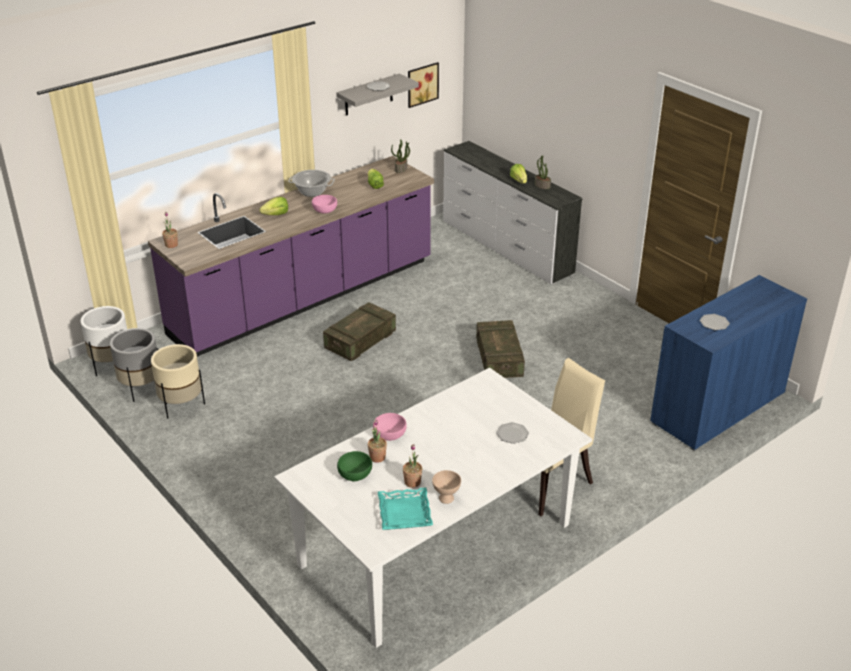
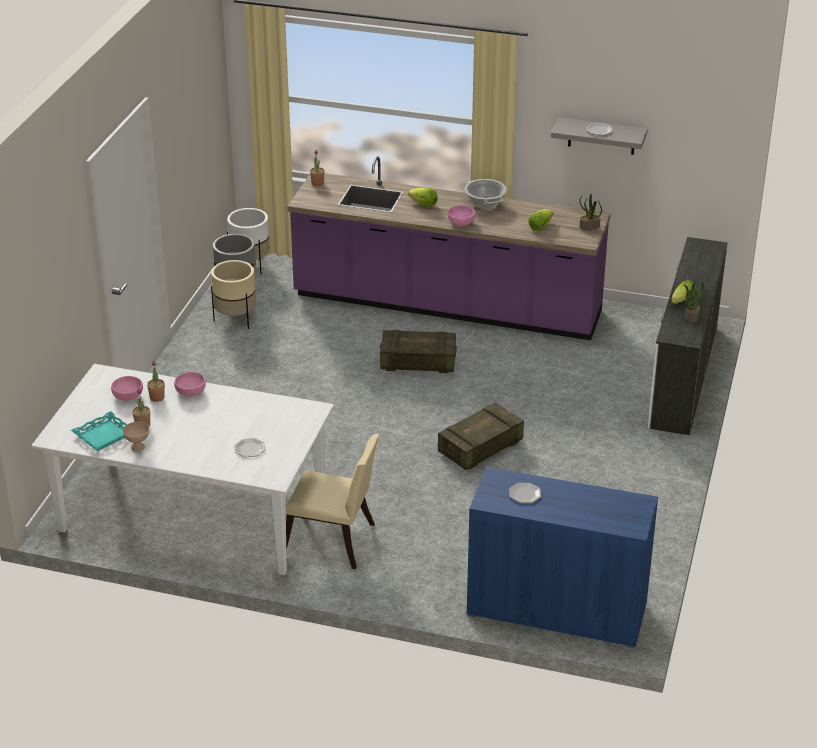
camera: 55 degrees right, 0 degrees up
(355, 474) = (128, 396): green bowl -> pink bowl
(421, 84) = (679, 152): picture -> none

